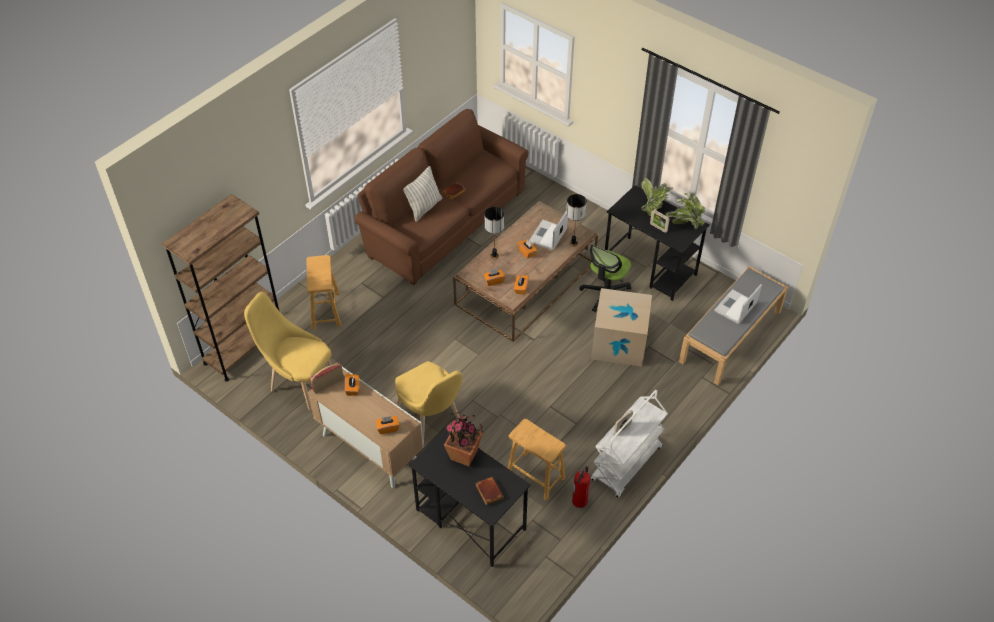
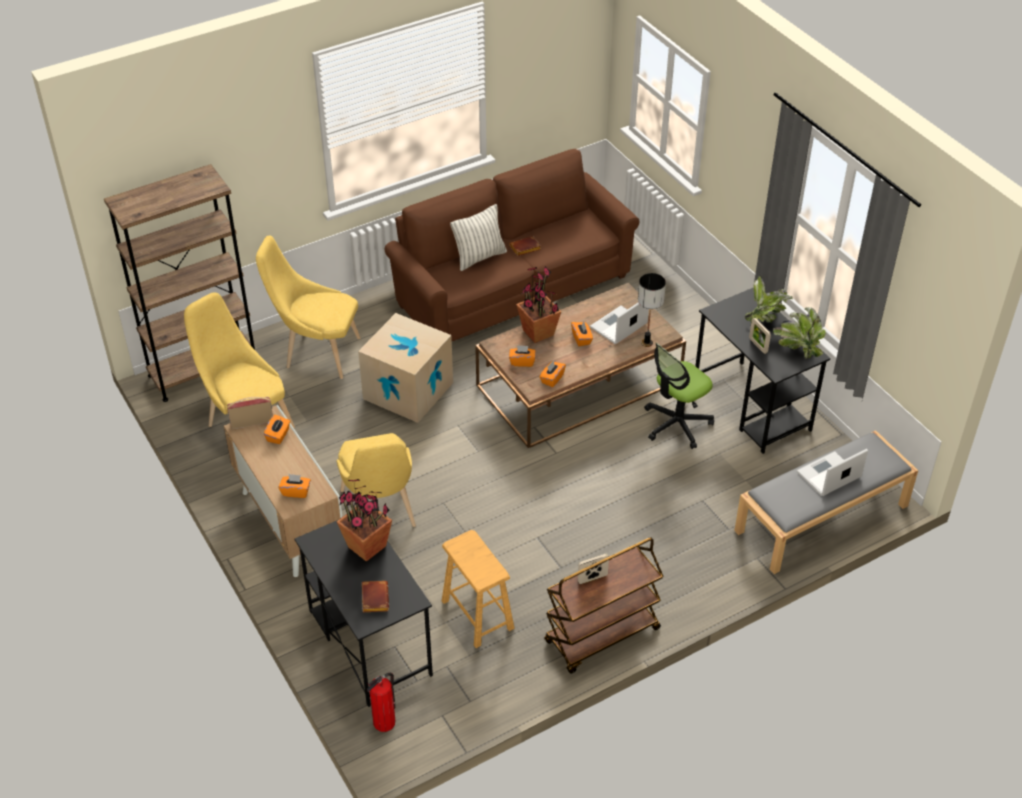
camera: 20 degrees right, 5 degrees down
(325, 311) = (317, 353): brown stool -> yellow chair
(494, 256) = (538, 333): table lamp -> potted plant
(580, 500) = (519, 661): fire extinguisher -> fire extinguisher (384, 722)
(619, 343) = (665, 486): cardboard box -> cardboard box (408, 391)
(626, 465) = (602, 636): white cart -> brown cart

